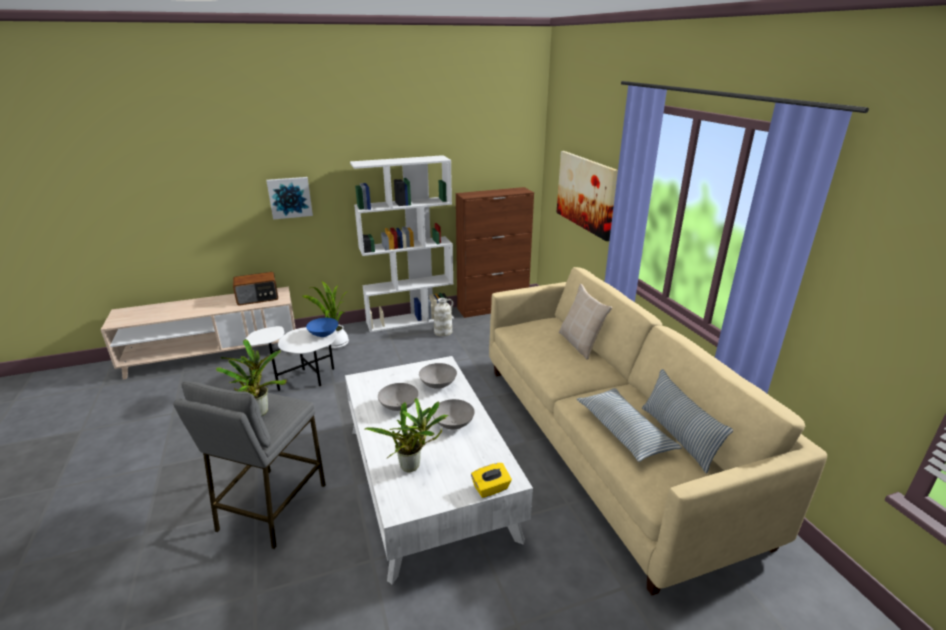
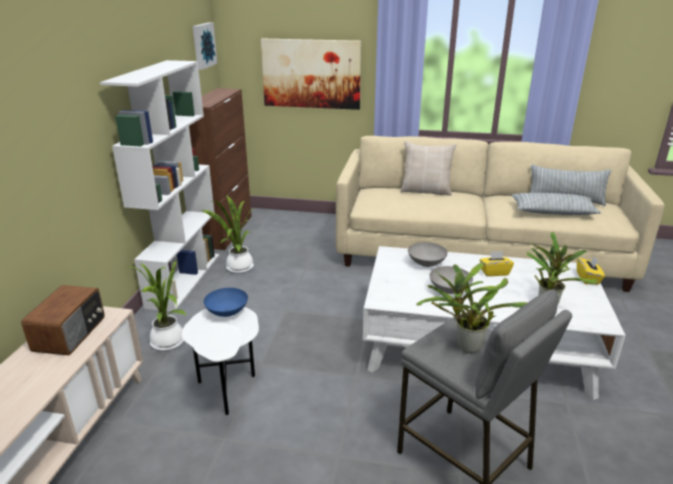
camera: 60 degrees left, 0 degrees up
(290, 197) = (47, 156): picture -> picture (203, 45)
(443, 332) = (238, 268): white vase -> potted plant
(453, 424) = (494, 272): grey bowl -> yellow tissue box

